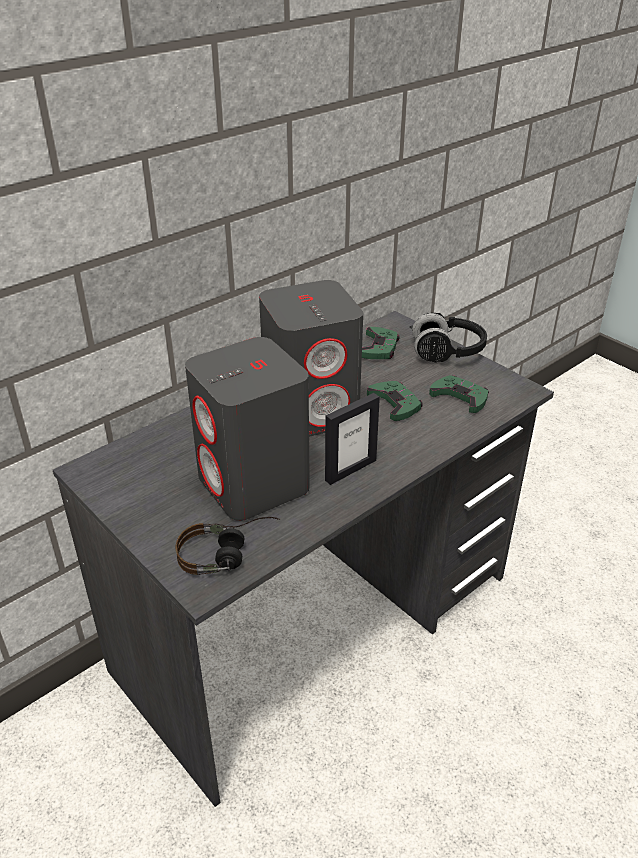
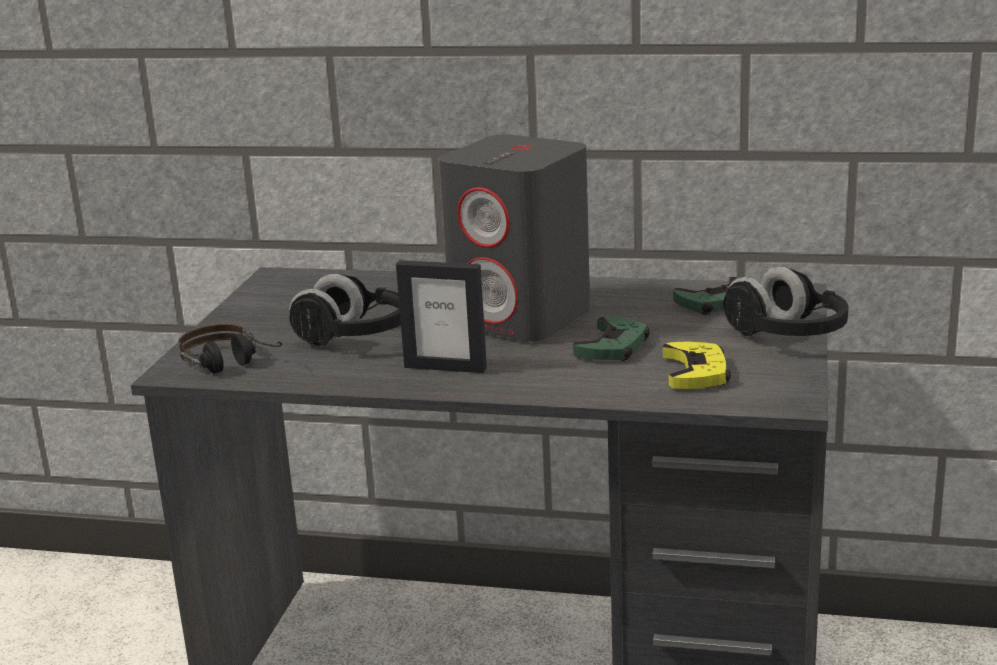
camera: 55 degrees right, 15 degrees down
(254, 484) = (353, 338): grey speaker -> black headphones
(460, 397) = (696, 373): green game controller -> yellow game controller

